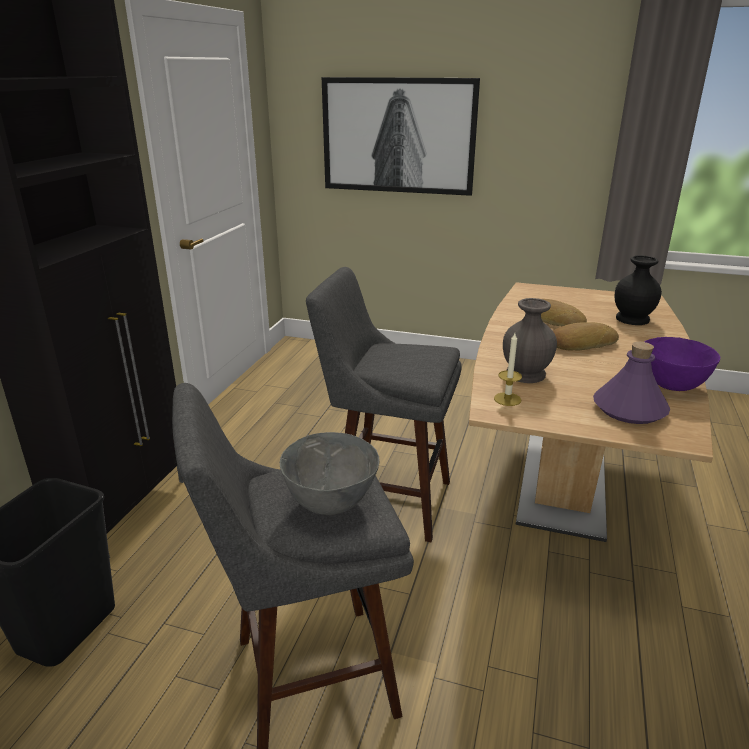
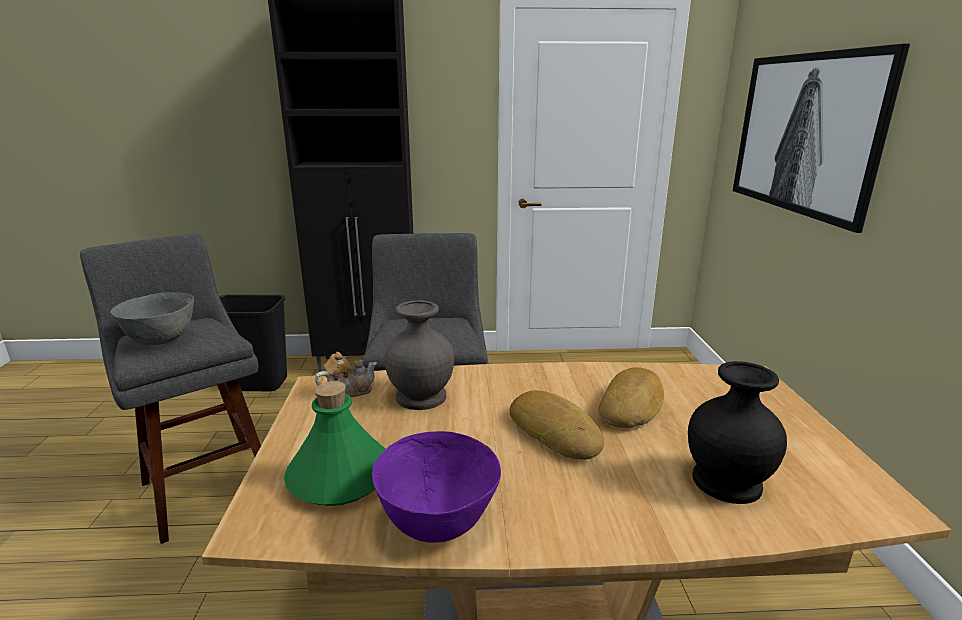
camera: 70 degrees right, 5 degrees down
(507, 399) = (348, 391): candle -> teapot
(628, 409) = (340, 477): purple bottle -> green bottle

